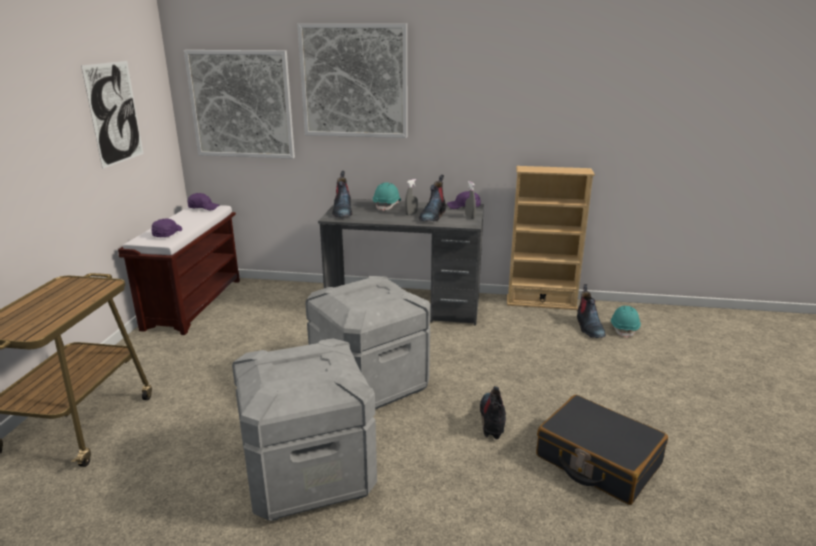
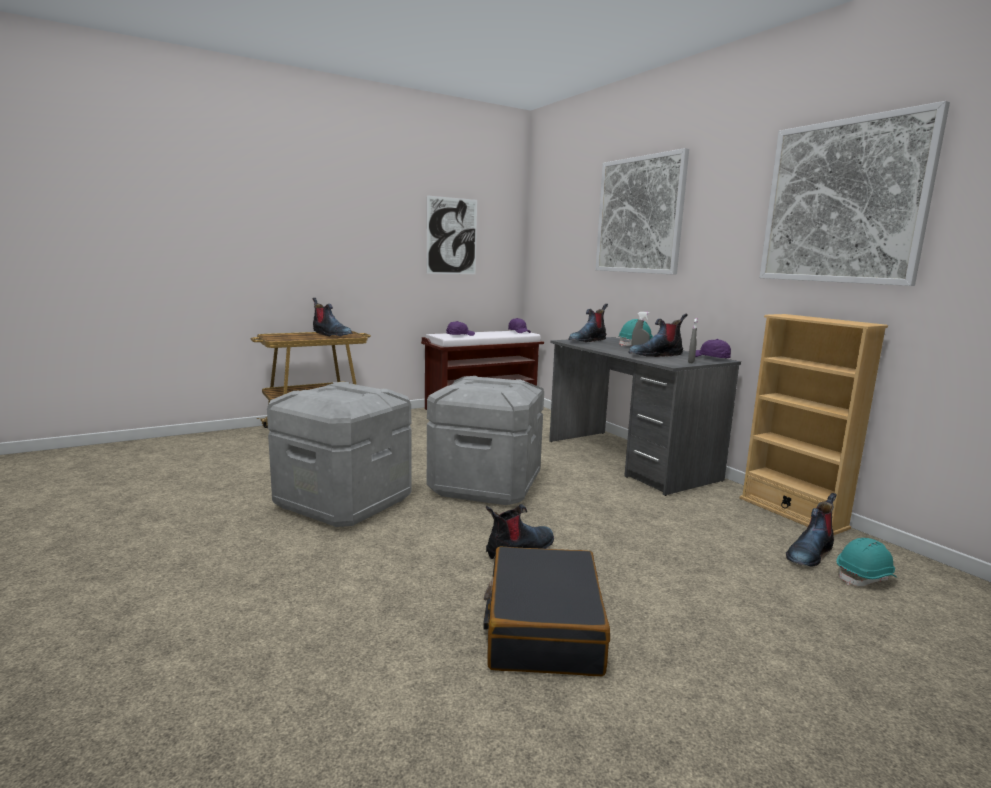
camera: 50 degrees right, 10 degrees down
(66, 293) = (330, 334): none -> boot
(241, 104) = (561, 242): picture -> picture (843, 202)

